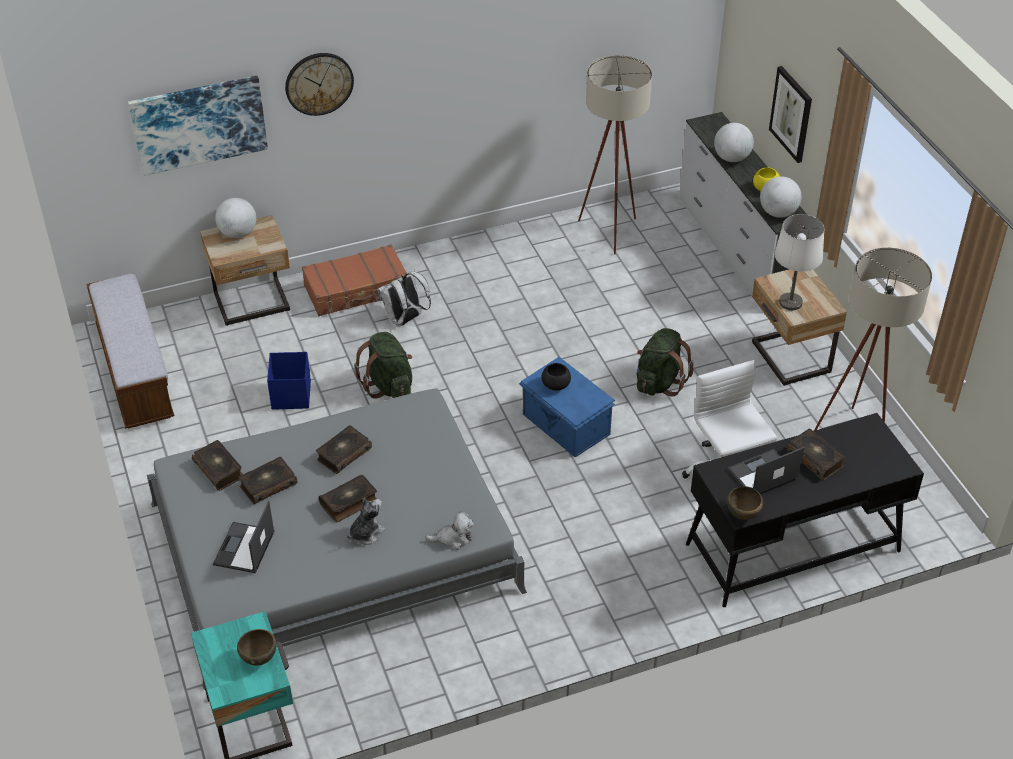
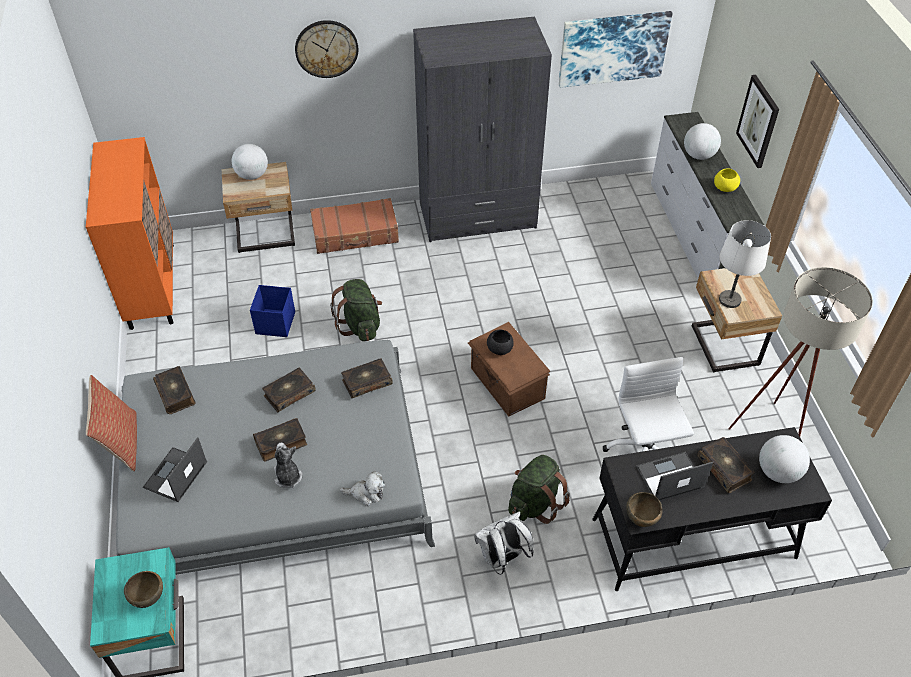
camera: 10 degrees right, 5 degrees up
(135, 372) = (152, 285): bench -> orange cabinet
(174, 526) = (122, 443): none -> pillow
(199, 124) = (216, 75): picture -> picture (613, 48)
(268, 485) = (214, 415): book -> book (367, 382)
(366, 533) = (288, 476): plush toy -> plush toy turned 75 degrees counterclockwise
(405, 320) = (389, 266): white backpack -> white backpack (502, 558)
(492, 254) = (478, 216): none -> grey wardrobe
(565, 425) = (506, 384): blue storage box -> brown storage box
(610, 236) = (583, 211): beige floor lamp -> none
(659, 382) = (599, 354): green backpack -> green backpack (535, 503)
(778, 213) = (732, 212): globe -> globe (778, 472)

